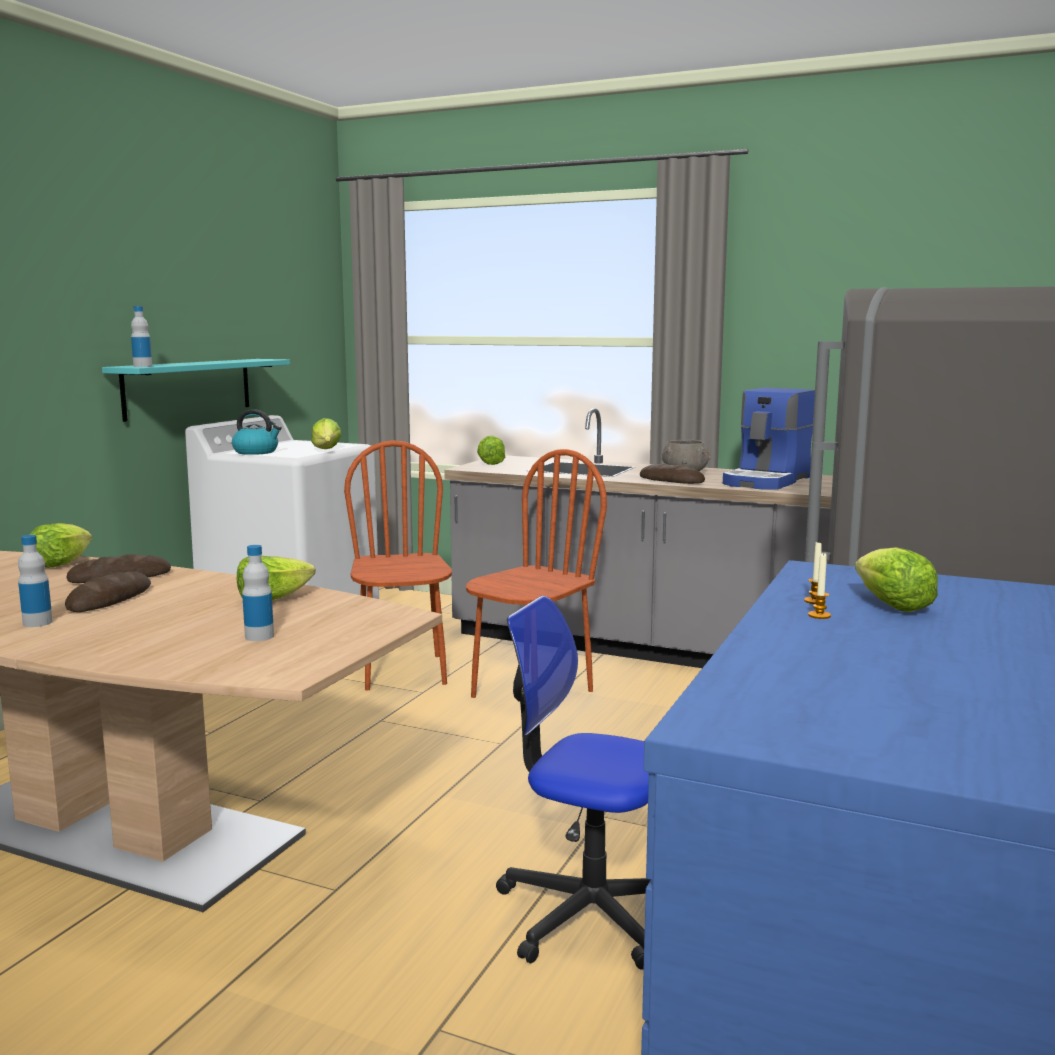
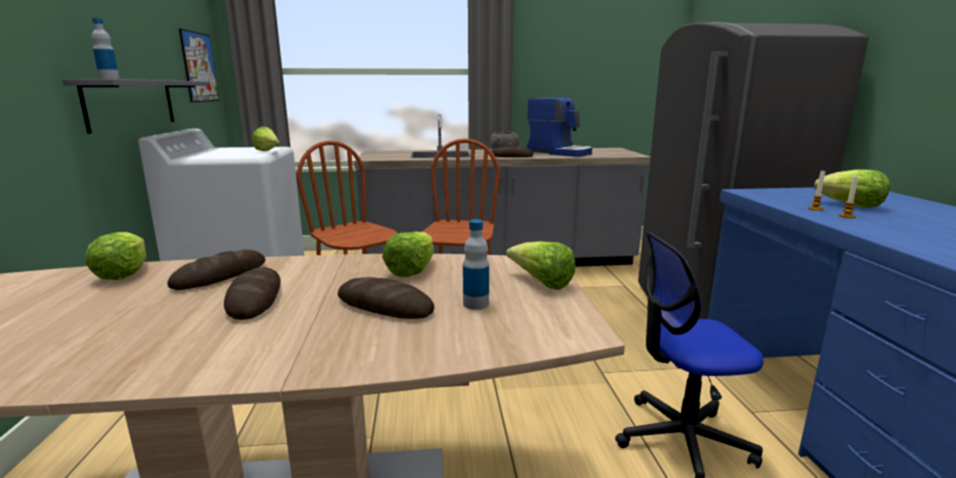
camera: 30 degrees left, 5 degrees up
(37, 623) = (222, 341): bottle -> none
(187, 623) = (385, 306): none -> bread
(188, 388) = (131, 103): turquoise shelf -> grey shelf
(256, 452) = (211, 156): kettle -> none
(306, 338) = (199, 67): none -> picture
(489, 463) = (374, 155): lettuce -> lettuce (541, 283)
(768, 481) = (559, 153): coffee machine -> coffee machine turned 60 degrees counterclockwise

